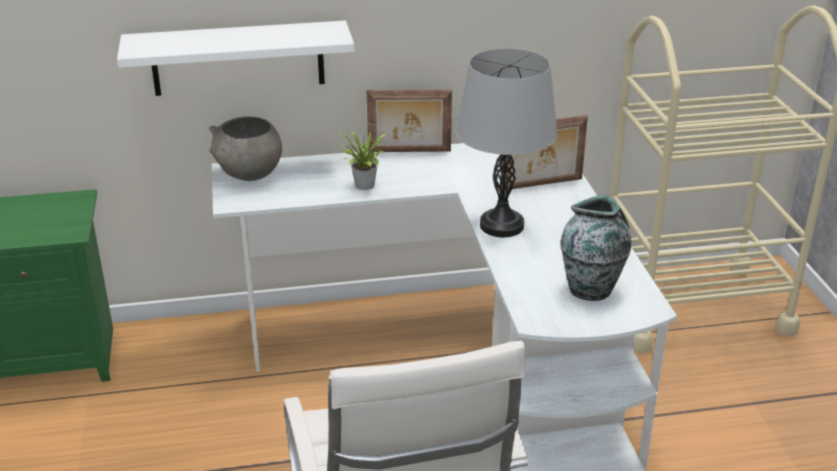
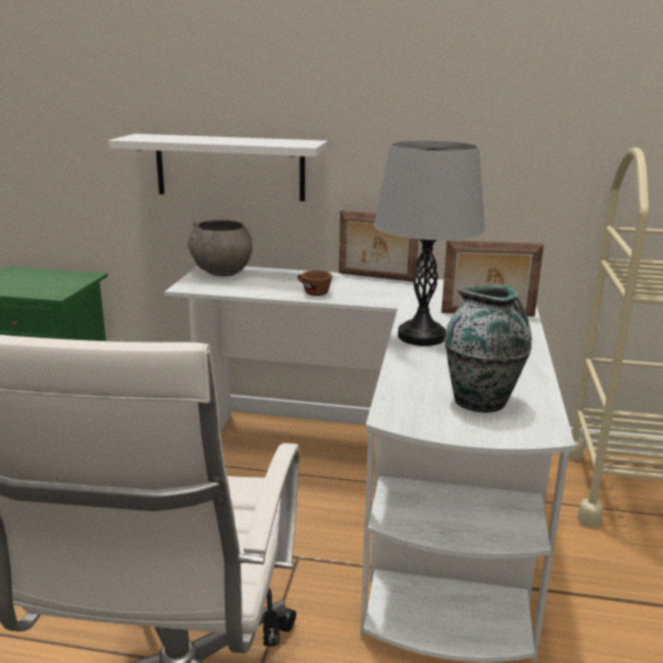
camera: 20 degrees right, 10 degrees down
(364, 186) = (312, 292): potted plant -> brown cup

